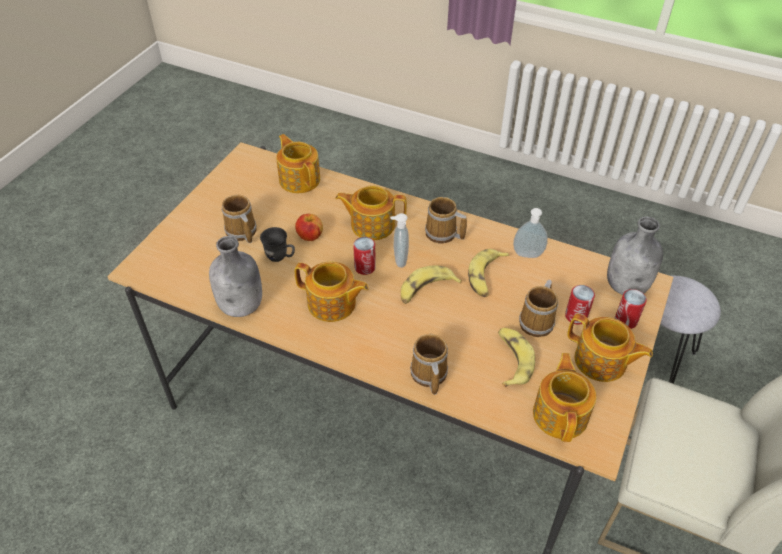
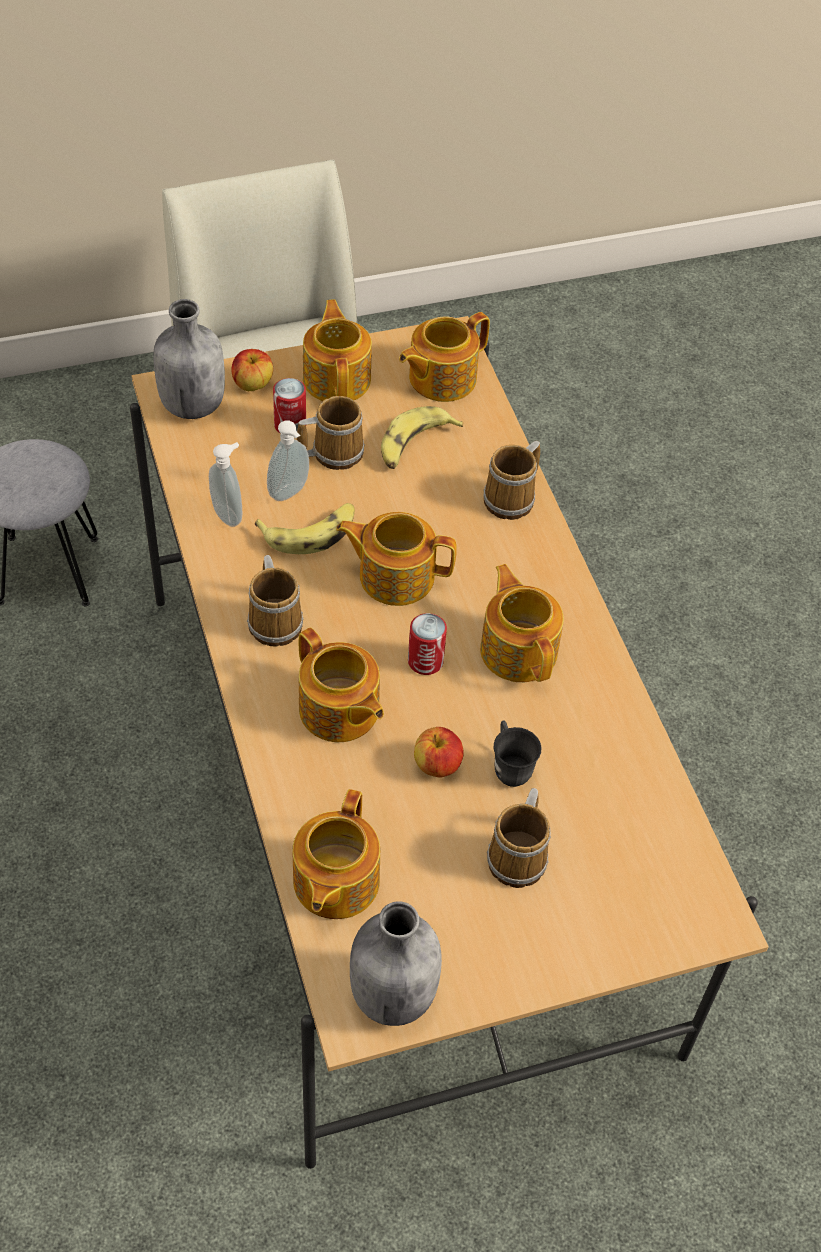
camera: 135 degrees left, 5 degrees up
(242, 306) = (627, 738): grey bottle -> grey bottle (391, 994)
(399, 260) = (374, 635): soap dispenser -> soap dispenser (290, 493)
(426, 290) = (395, 575): banana -> teapot
(626, 320) = (252, 384): can -> apple

